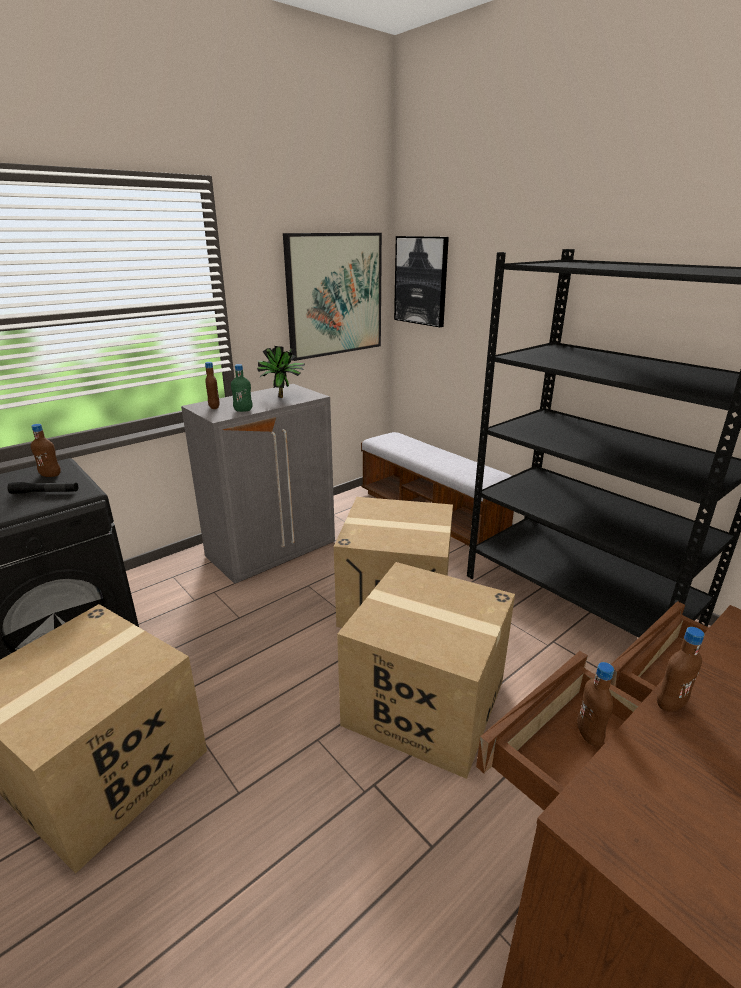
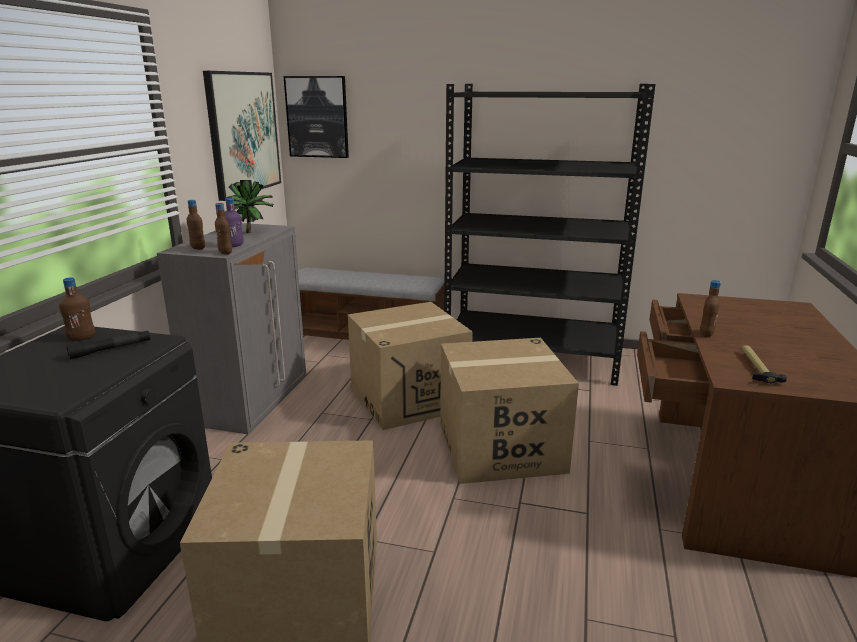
camera: 35 degrees left, 5 degrees down
(243, 410) = (234, 246): green bottle -> purple bottle
(589, 734) = (675, 369): brown bottle -> brown bottle (225, 253)
(670, 818) = (756, 368): none -> hammer

